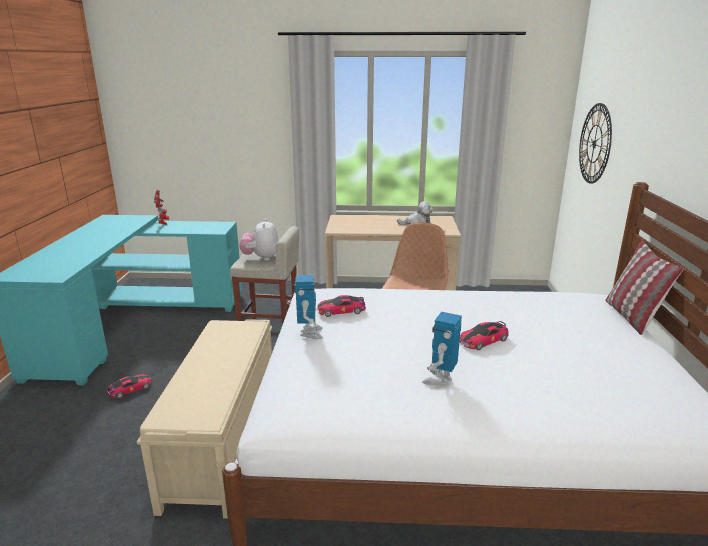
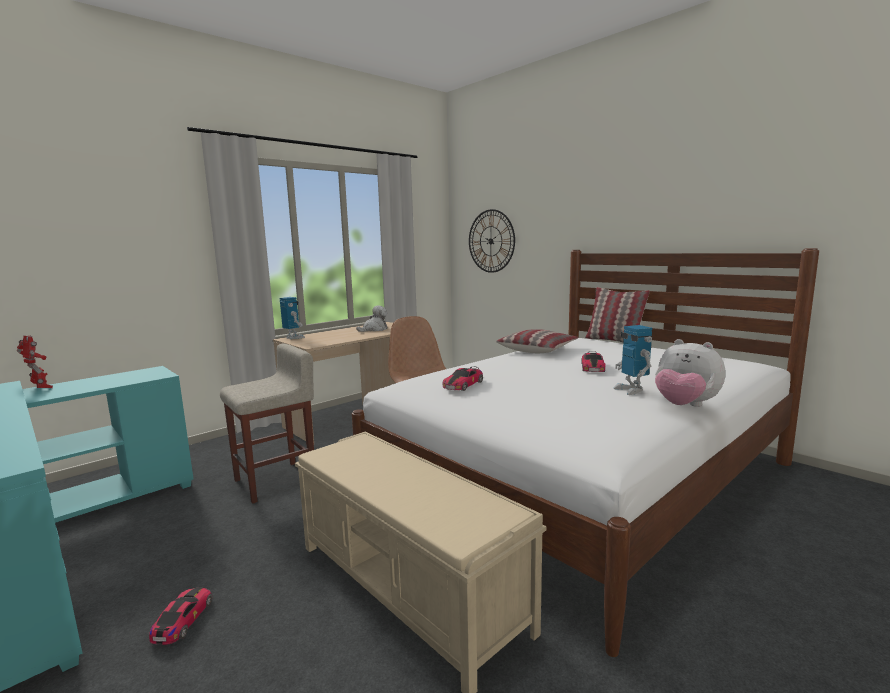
camera: 45 degrees left, 10 degrees down
(261, 258) = (260, 387): plush toy -> plush toy (685, 406)
(309, 333) = (480, 403): toy robot -> toy robot (293, 338)
(502, 297) = (537, 349): none -> pillow

